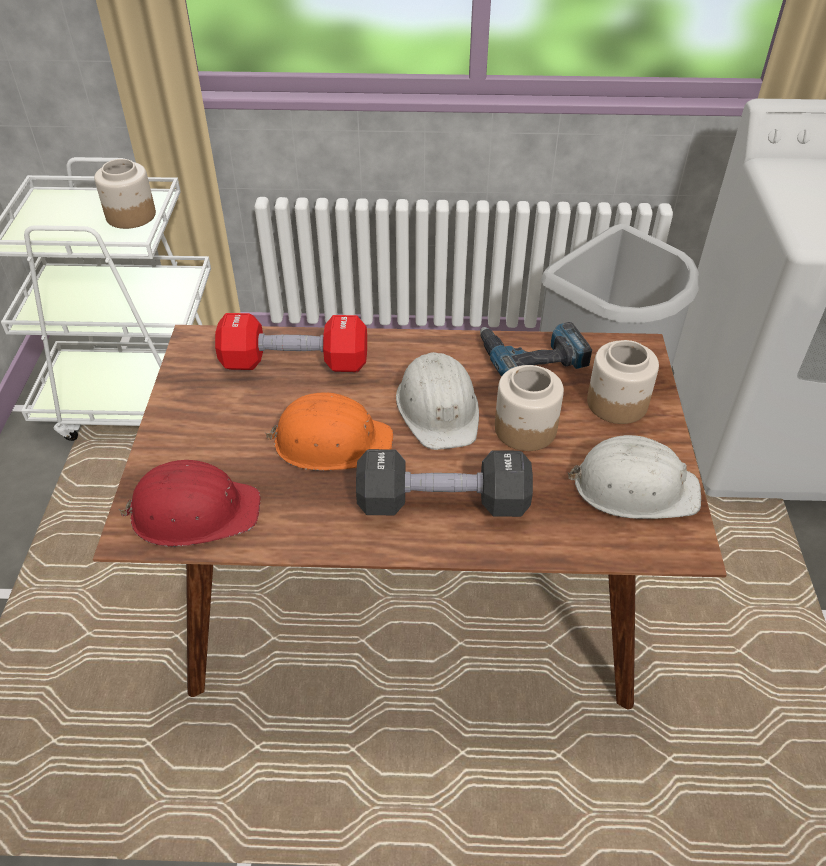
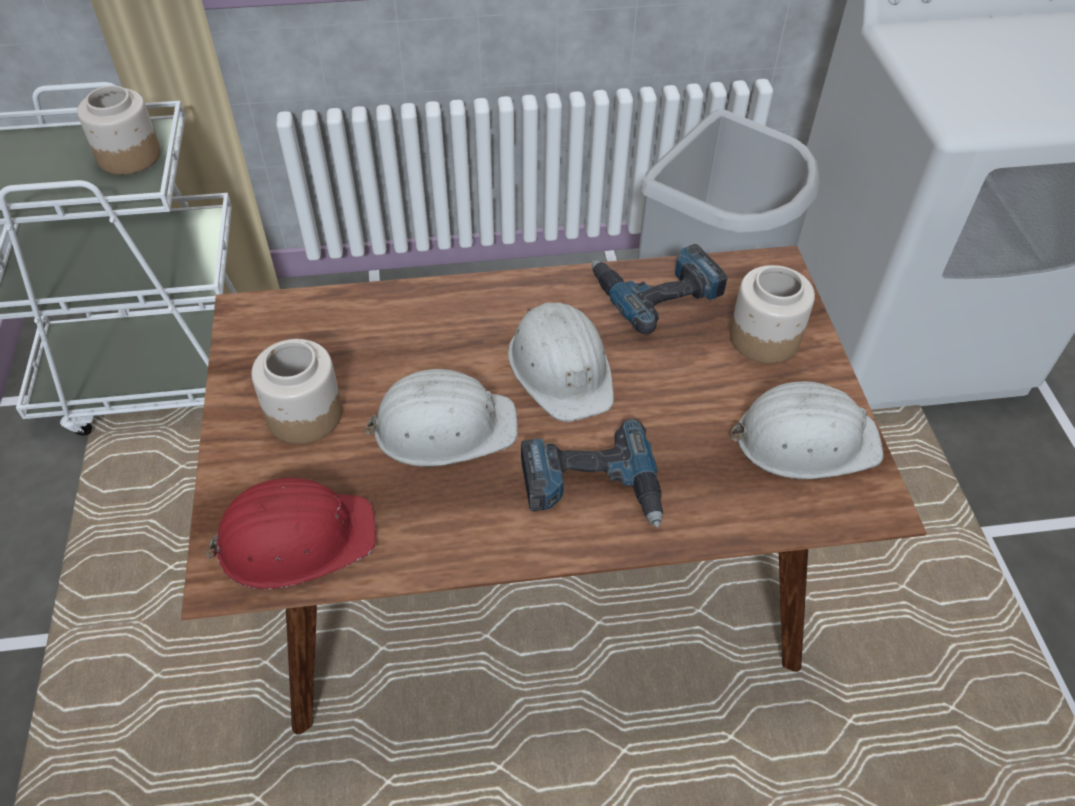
camera: 10 degrees left, 5 degrees up
(295, 363) = (377, 330): red dumbbell -> none
(331, 442) = (443, 427): orange hard hat -> white hard hat
(442, 503) = (591, 487): black dumbbell -> power drill
(524, 428) = (666, 382): jar -> jar (303, 414)

